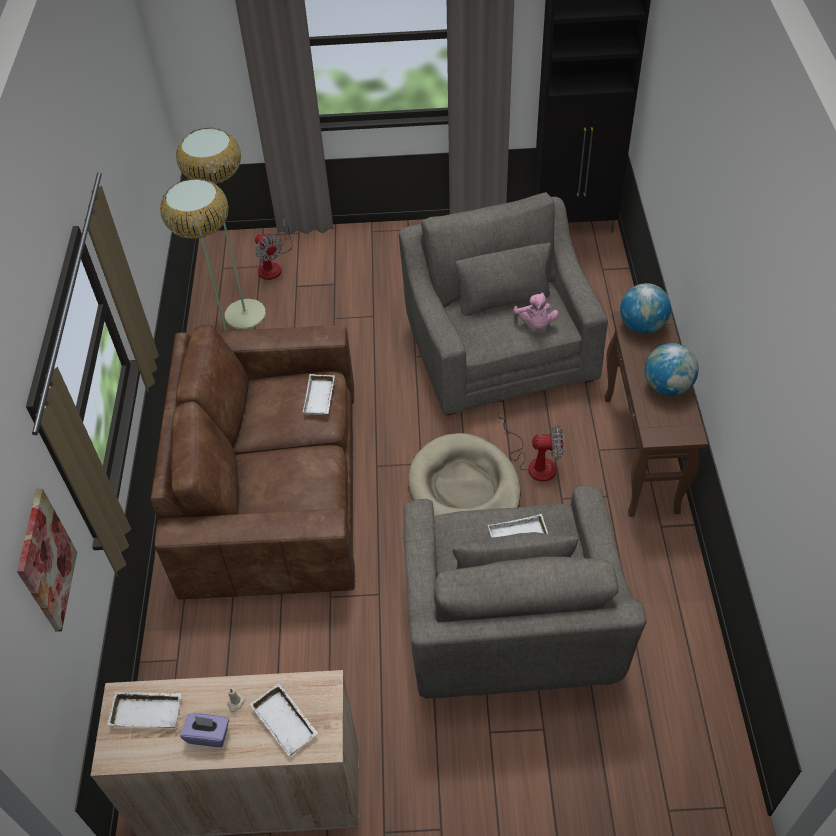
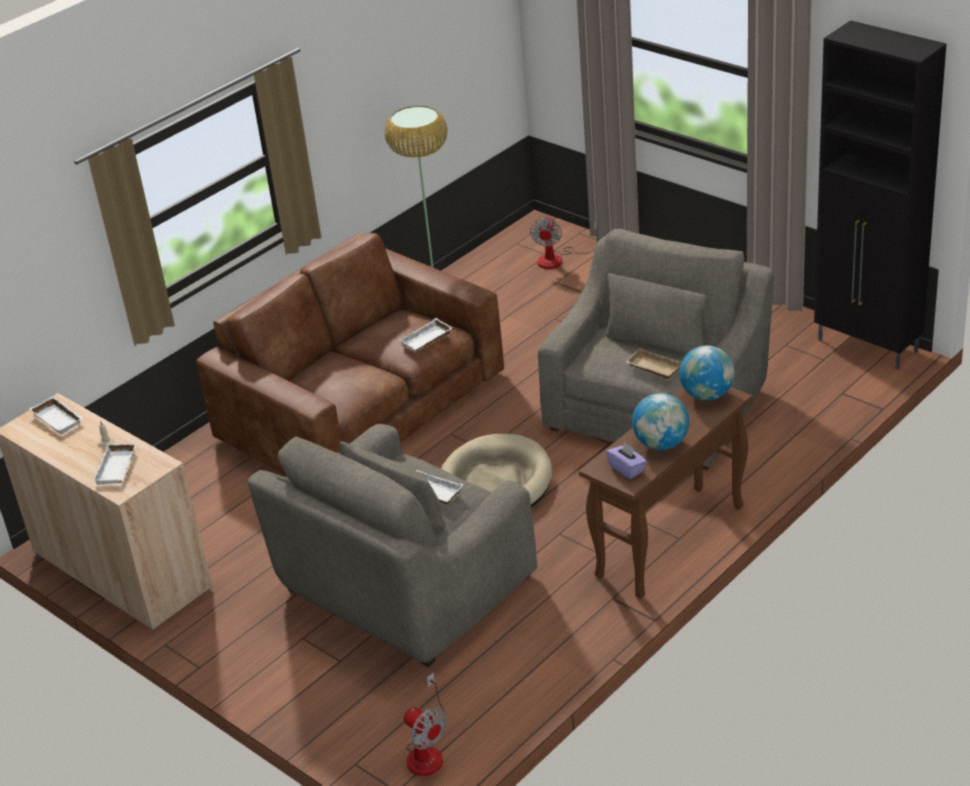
camera: 45 degrees right, 15 degrees down
(46, 561) = (57, 270): picture -> none
(208, 735) = (72, 449): purple tissue box -> purple tissue box (627, 469)
(245, 314) = (491, 283): floor lamp -> none
(534, 463) = (573, 498): fan -> fan (427, 751)
(535, 323) = (653, 368): pink plush toy -> beige tray

